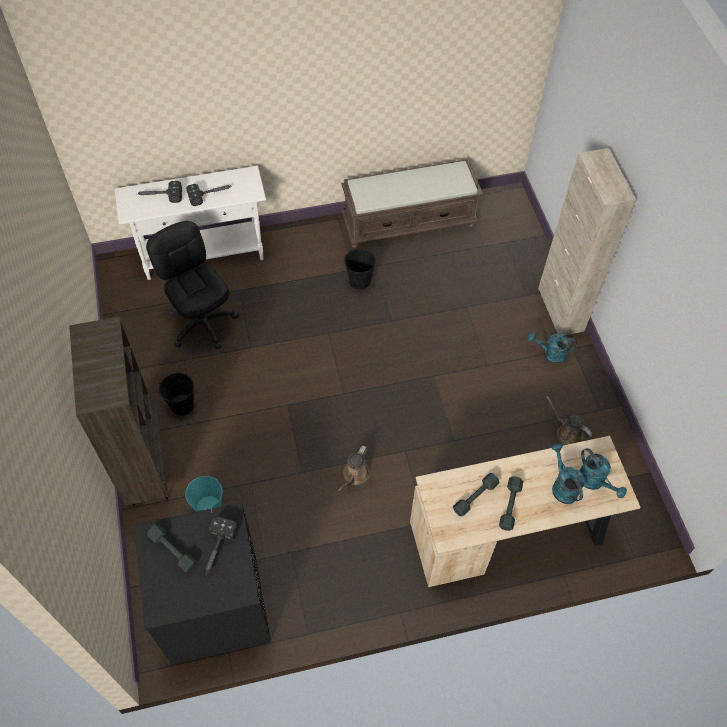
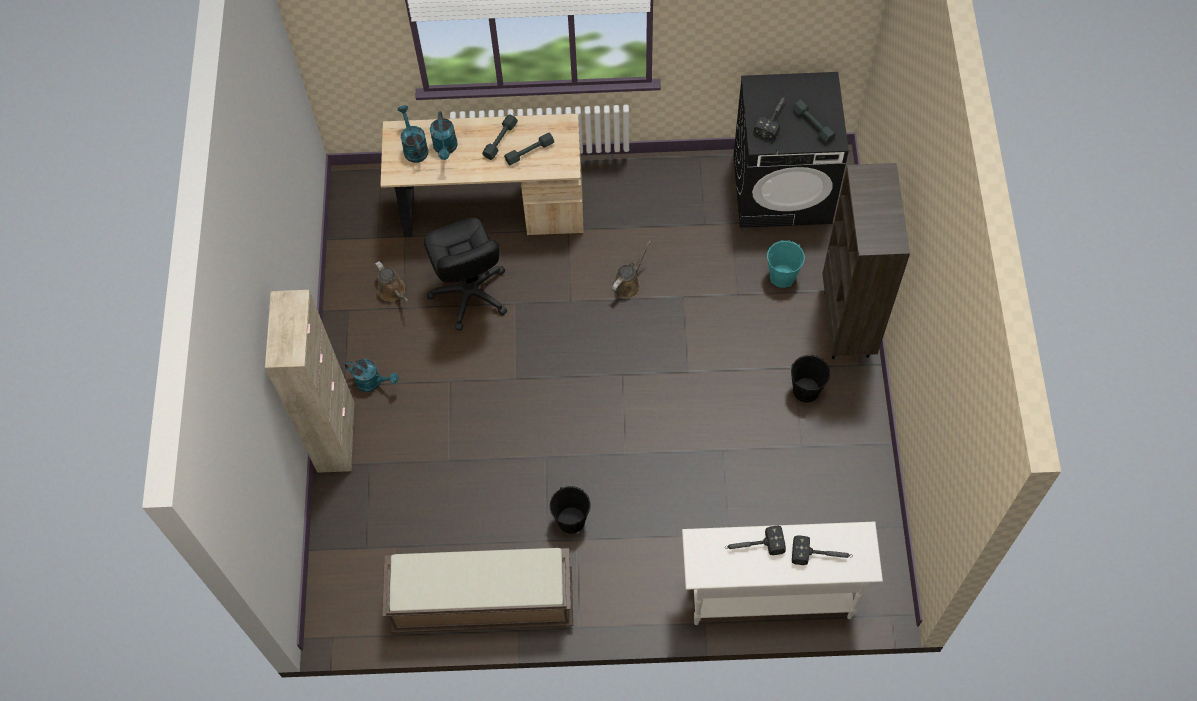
camera: 165 degrees left, 5 degrees up
(202, 323) = (777, 492): black office chair -> black office chair (470, 294)

